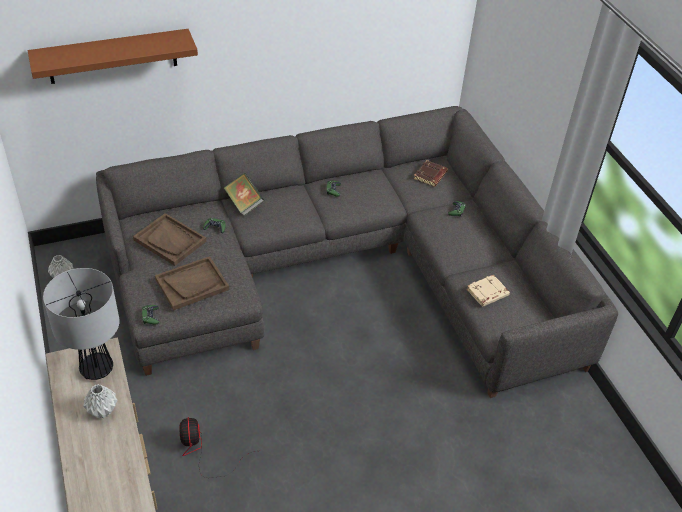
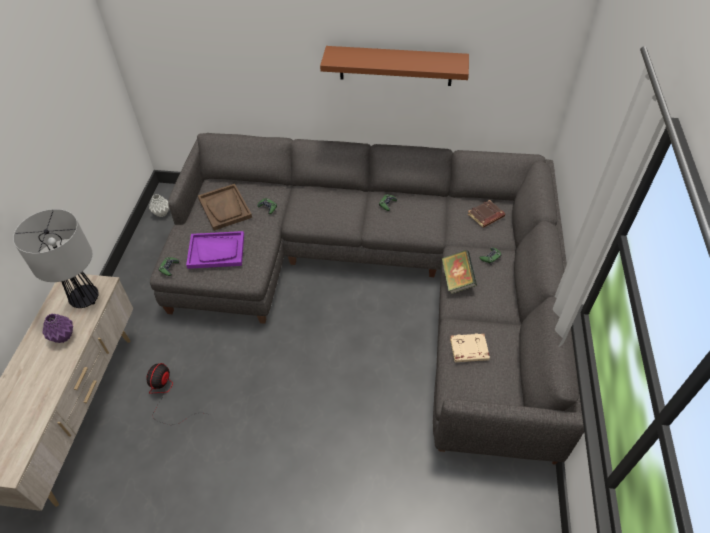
camera: 30 degrees right, 5 degrees up
(103, 411) = (63, 337): grey vase -> purple vase
(112, 56) = (209, 35): brown shelf -> brown shelf (396, 66)
(192, 284) = (216, 251): brown tray -> purple tray
(244, 204) = (304, 194): book -> book (457, 280)

